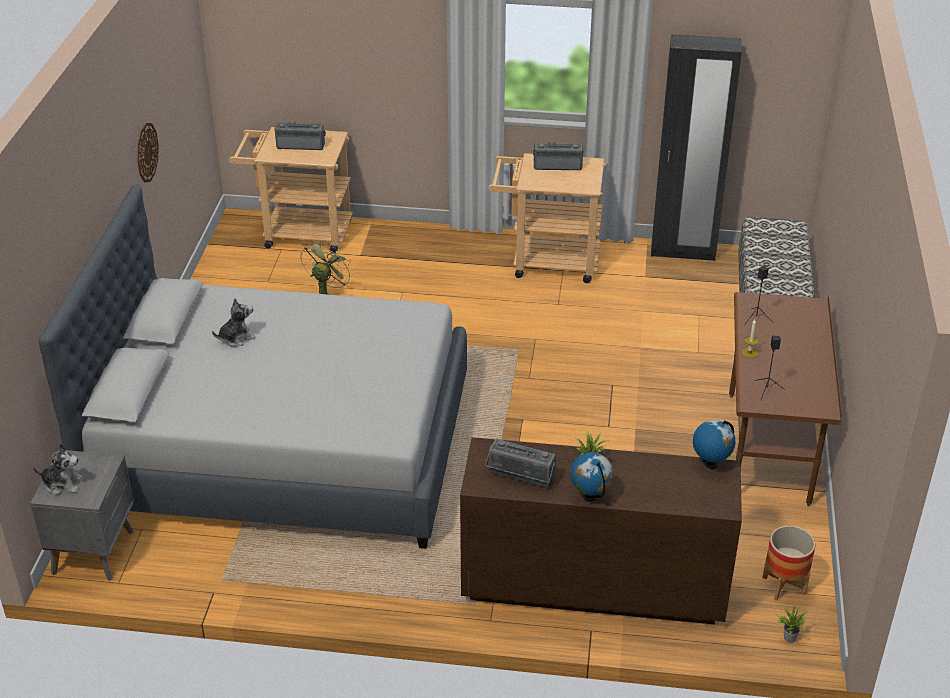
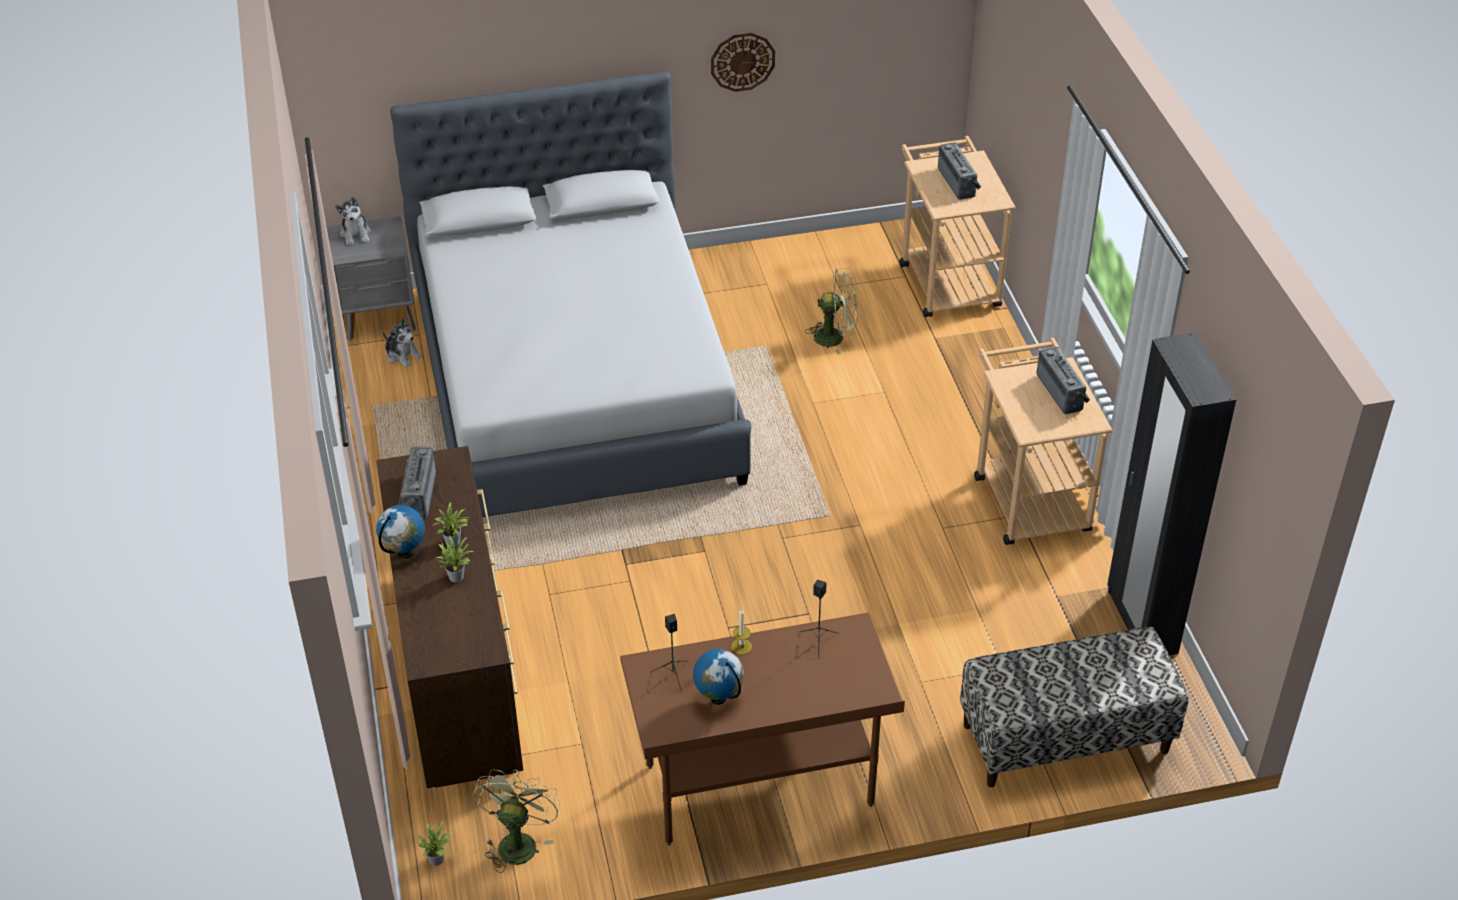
camera: 70 degrees right, 5 degrees up
(236, 338) = (591, 256): plush toy -> plush toy (402, 355)
(630, 471) = (456, 575): none -> potted plant
(710, 464) = (493, 638): globe -> globe (719, 698)
(784, 586) = (518, 841): planter -> green fan

